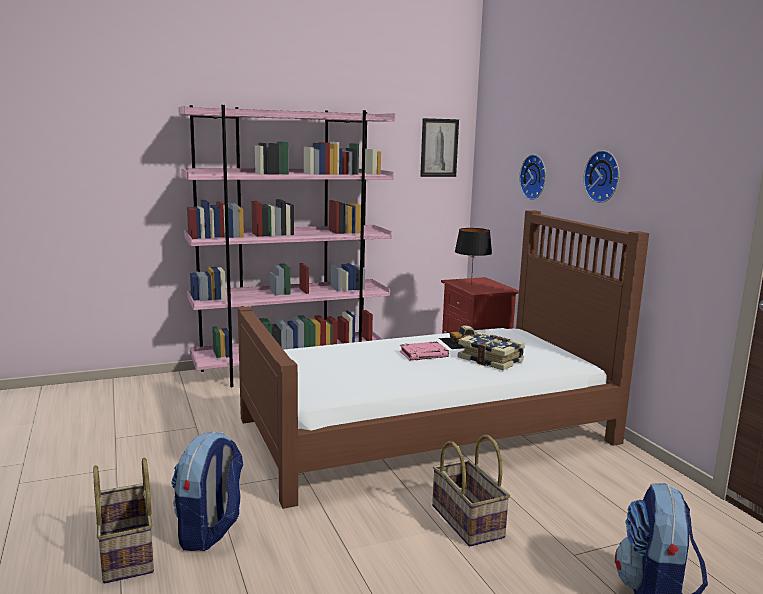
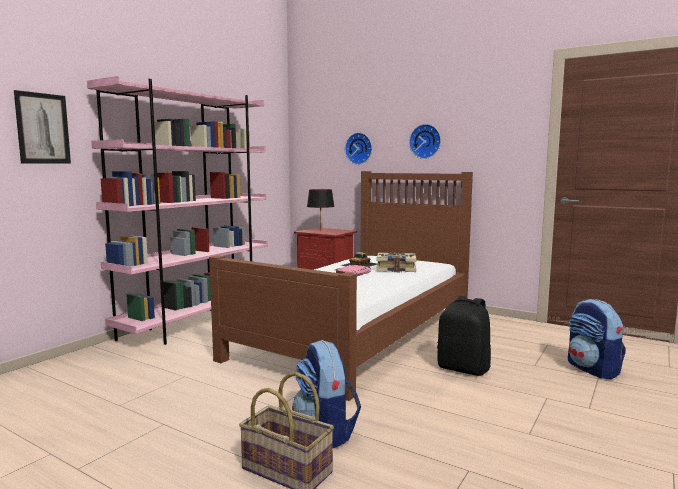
camera: 35 degrees left, 5 degrees down
(439, 148) = (270, 132): picture -> picture (43, 128)
(468, 521) = (463, 368): basket -> black backpack

